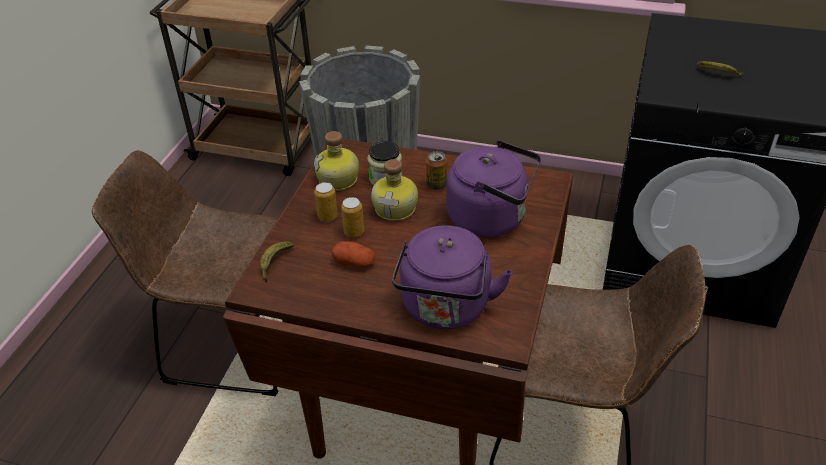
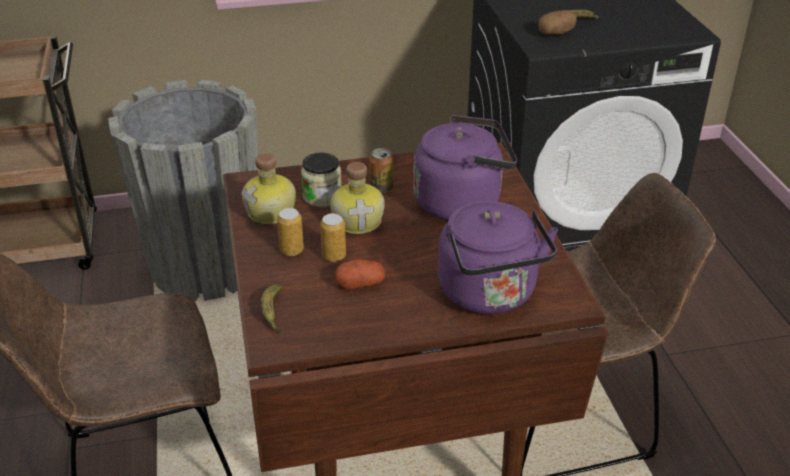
camera: 30 degrees left, 5 degrees down
(686, 82) = (556, 33): none -> potato

